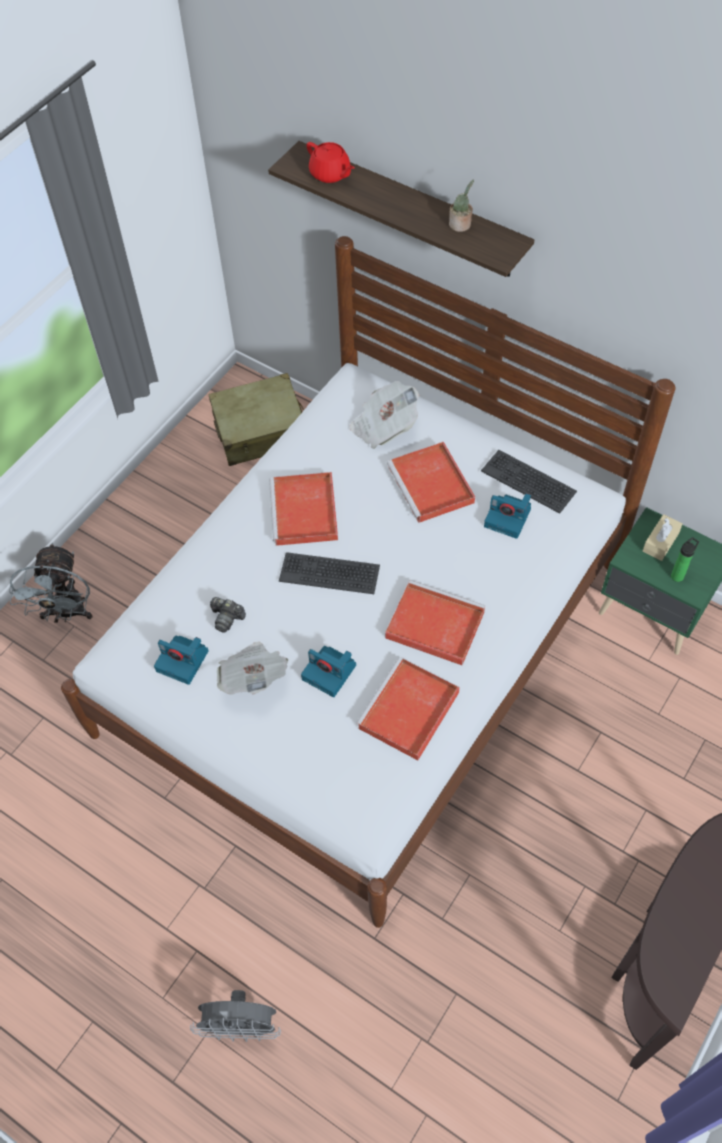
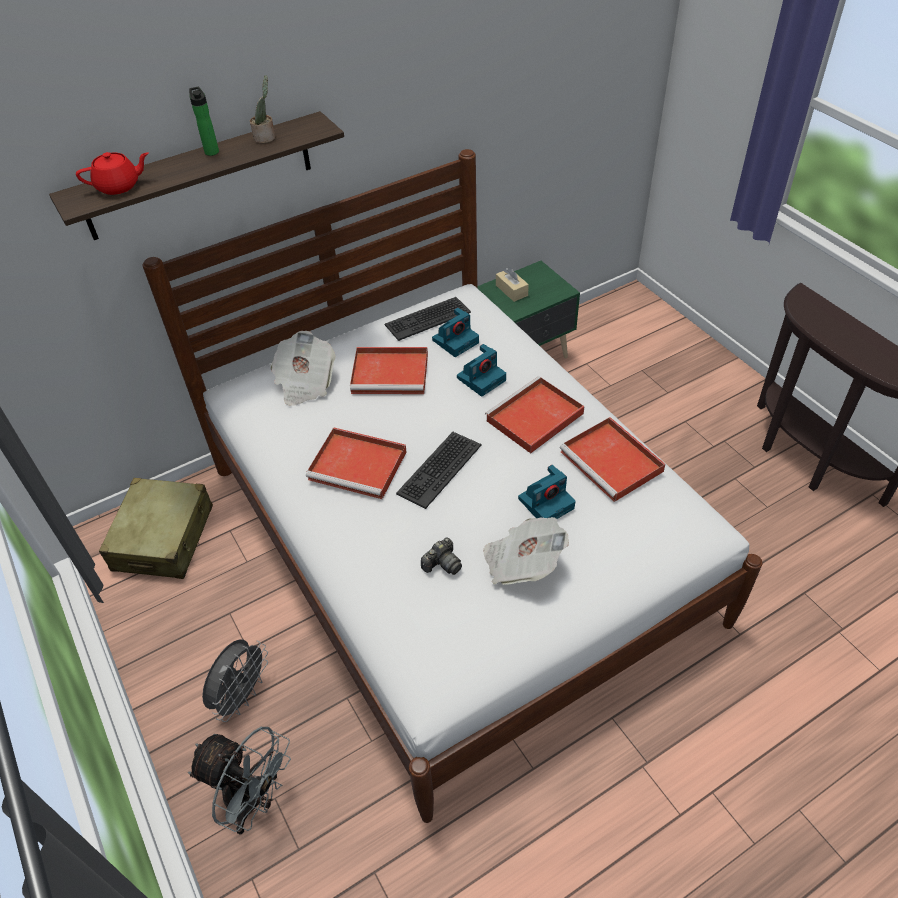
camera: 65 degrees left, 10 degrees down
(183, 661) = (472, 617): camera -> camera (481, 378)
(241, 1027) = (800, 775): grey fan -> grey fan (242, 695)
(678, 575) = (545, 292): bottle -> bottle (211, 151)

